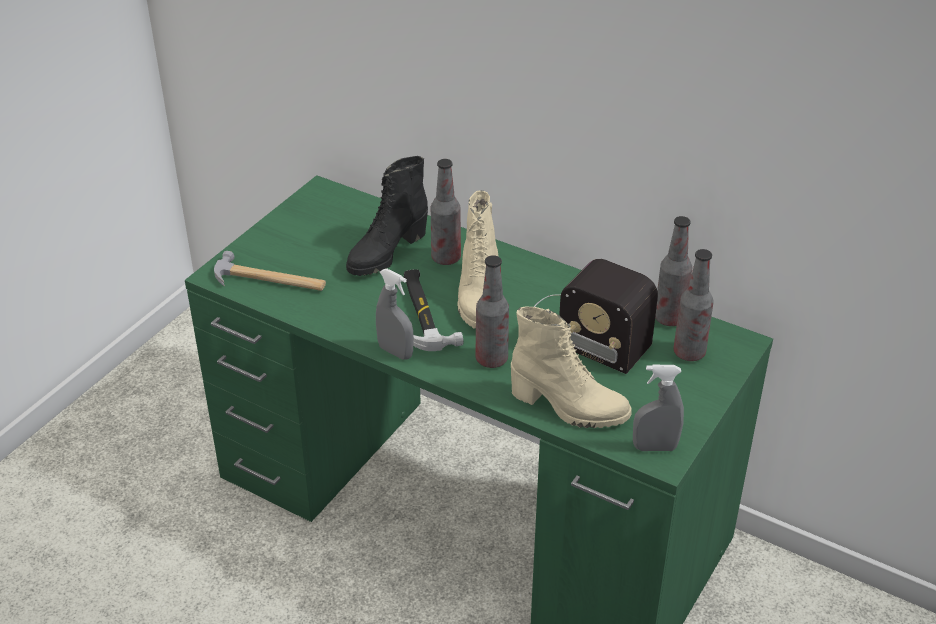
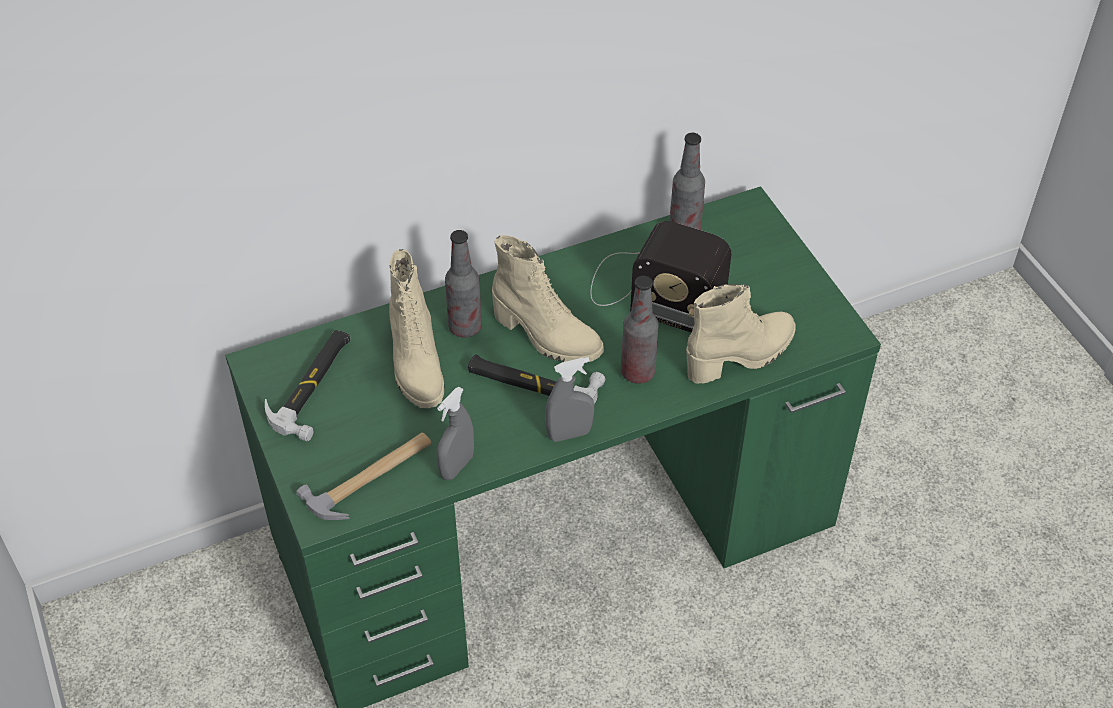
camera: 55 degrees left, 10 degrees up
(325, 220) = (314, 386): none -> hammer
(386, 253) = (415, 366): black boot -> beige boot
(582, 330) = (652, 292): radio -> radio turned 45 degrees clockwise
(654, 447) = (829, 331): grey spray bottle -> grey spray bottle (457, 466)
(689, 353) = (736, 244): bottle -> none

